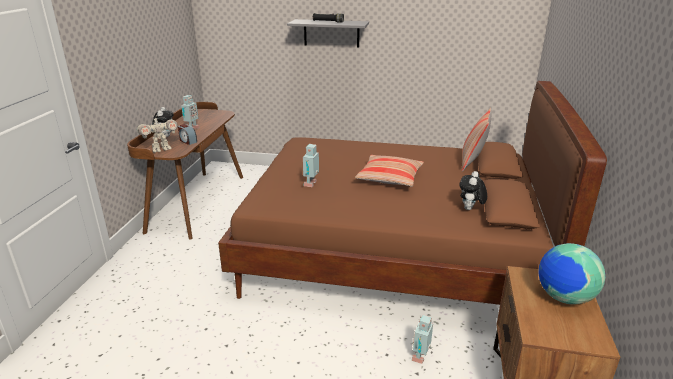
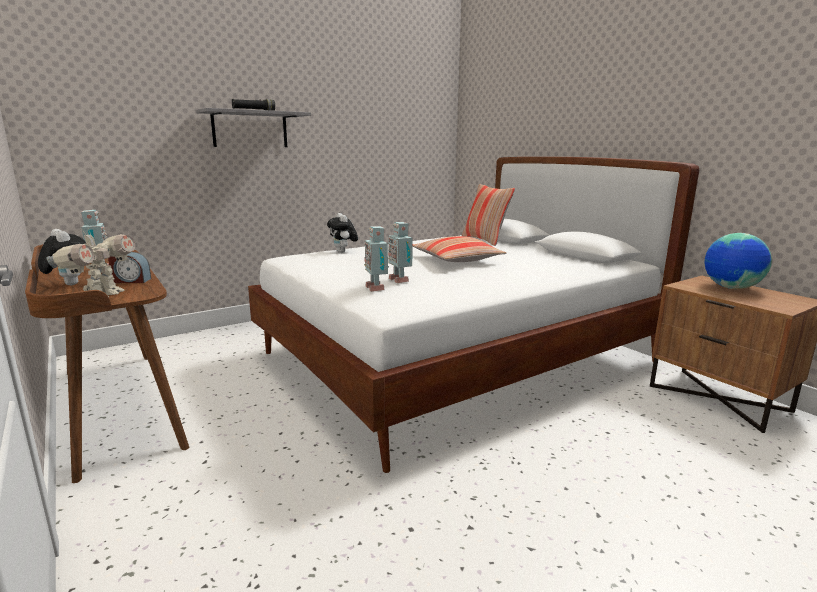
camera: 45 degrees left, 10 degrees down
(393, 254) = (458, 359): brown bed -> white bed
(421, 357) = (628, 418): toy robot -> toy robot (376, 288)
(470, 209) = (566, 261): plush toy -> plush toy (343, 252)

